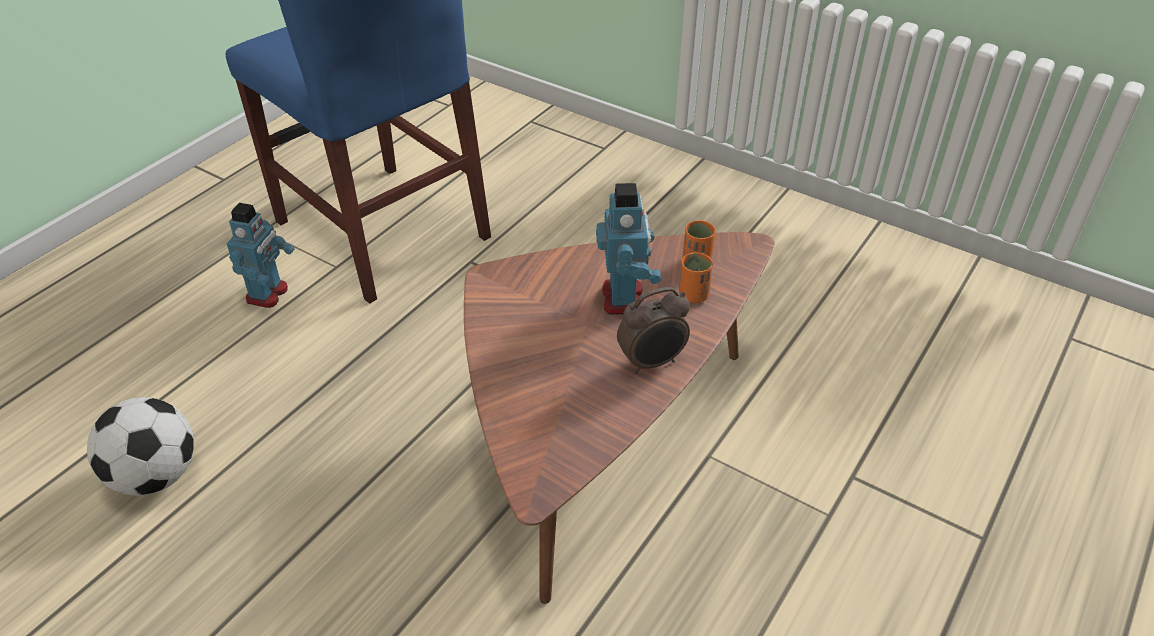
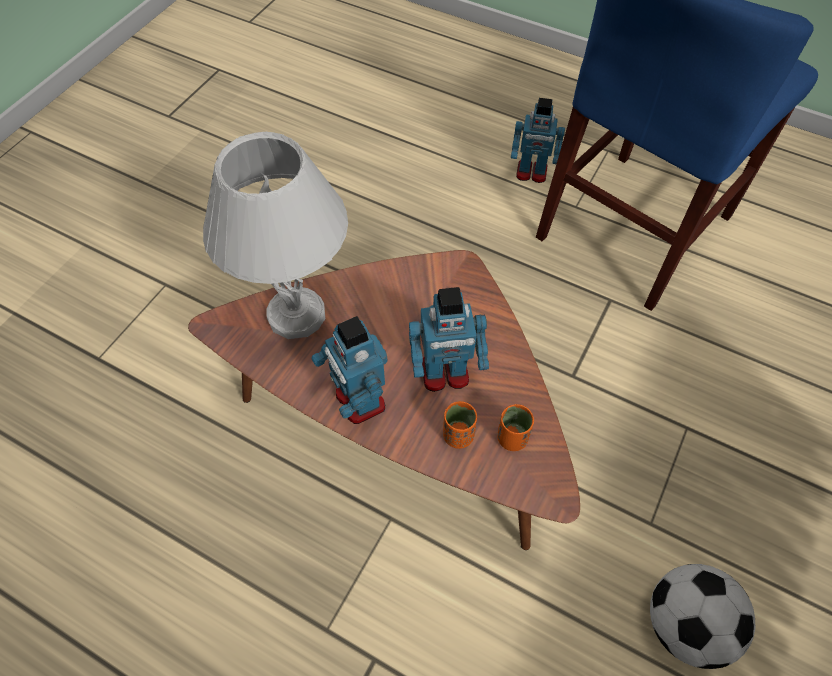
camera: 85 degrees right, 15 degrees up
(155, 476) = (347, 161): football -> football (685, 624)
(531, 411) = (298, 314): none -> white table lamp
(652, 363) = (359, 400): alarm clock -> toy robot

